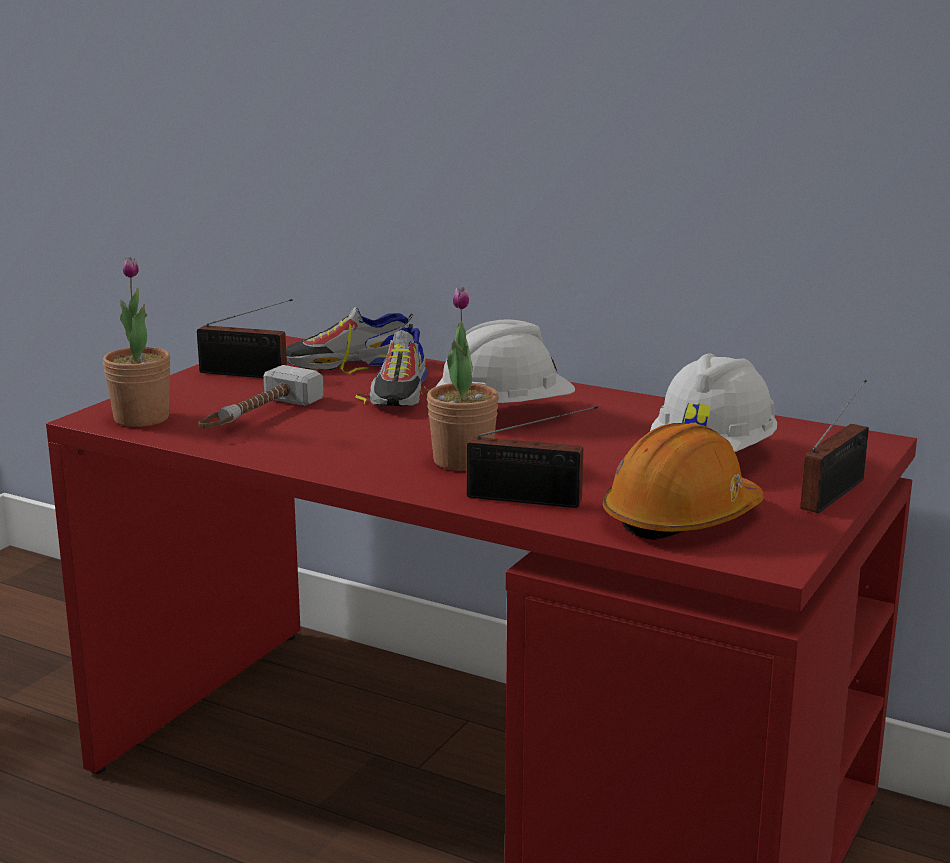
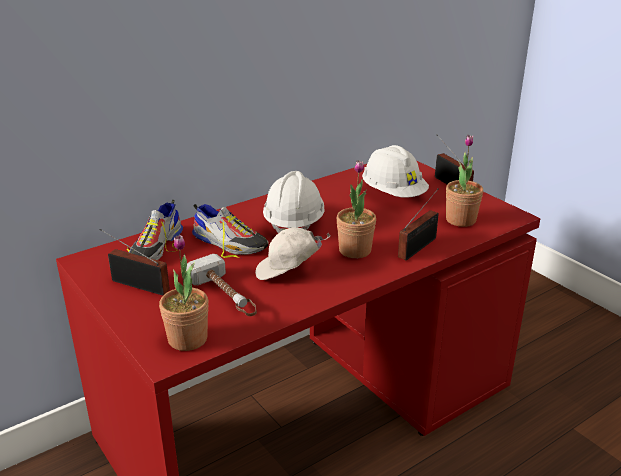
camera: 65 degrees left, 10 degrees up
(247, 375) = (138, 284): radio -> radio turned 105 degrees counterclockwise
(354, 435) = (288, 271): none -> white cap
(681, 518) = (460, 220): orange hard hat -> potted plant

